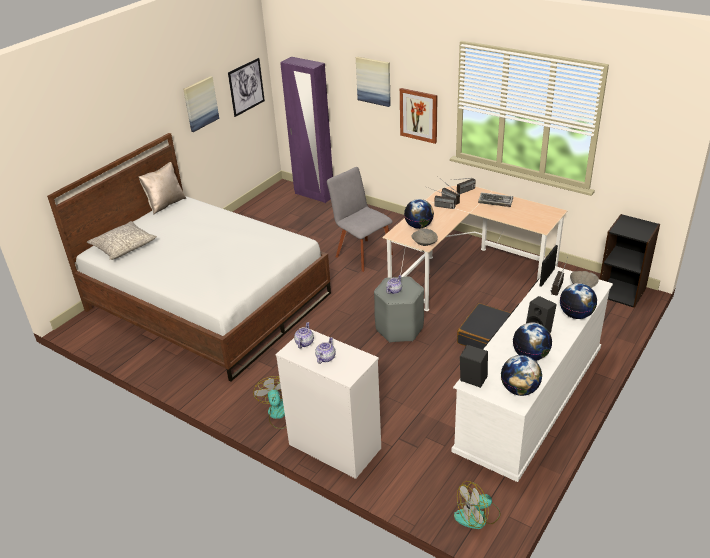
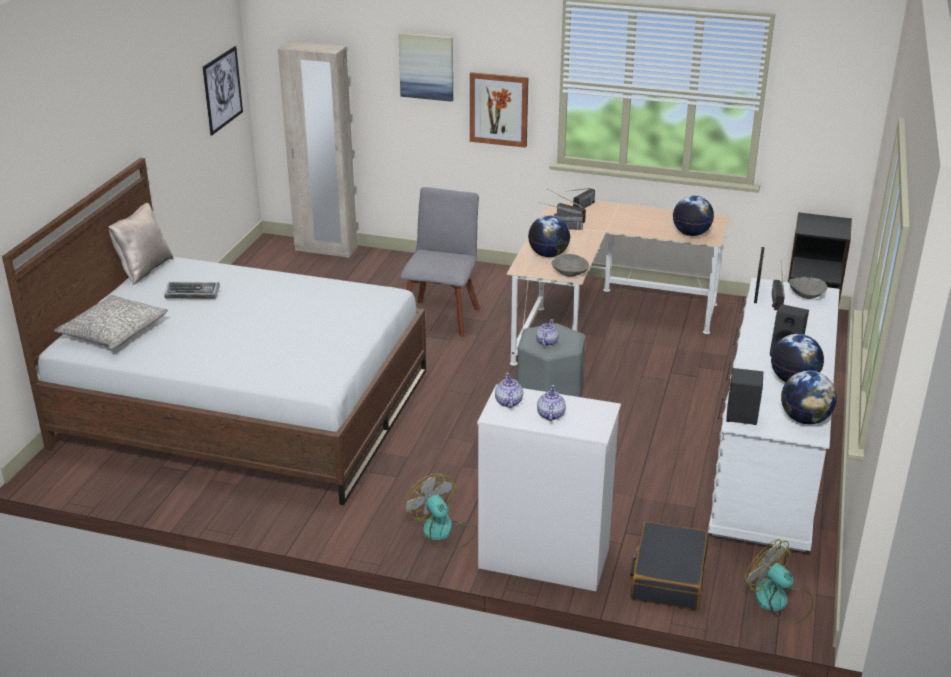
camera: 20 degrees left, 5 degrees down
(200, 103) = (173, 114): picture -> none
(314, 195) = (326, 249): purple wardrobe -> beige wardrobe
(362, 254) = (442, 316): grey chair -> grey chair turned 75 degrees clockwise
(477, 516) = (778, 602): fan -> fan turned 90 degrees clockwise
(484, 335) = (666, 392): black suitcase -> black suitcase (668, 576)
(496, 201) = (632, 215): keyboard -> keyboard (193, 293)
(576, 315) = (818, 328): globe -> globe (691, 234)

